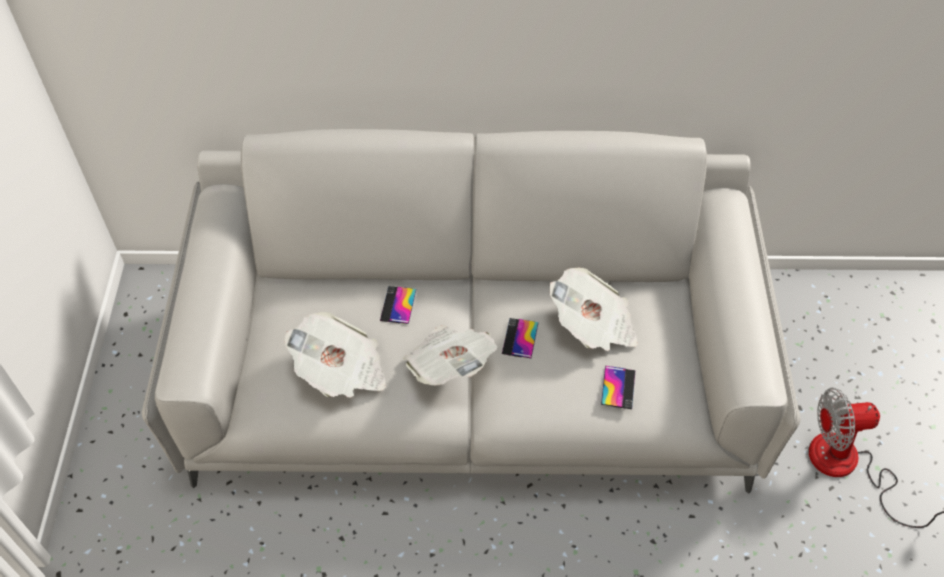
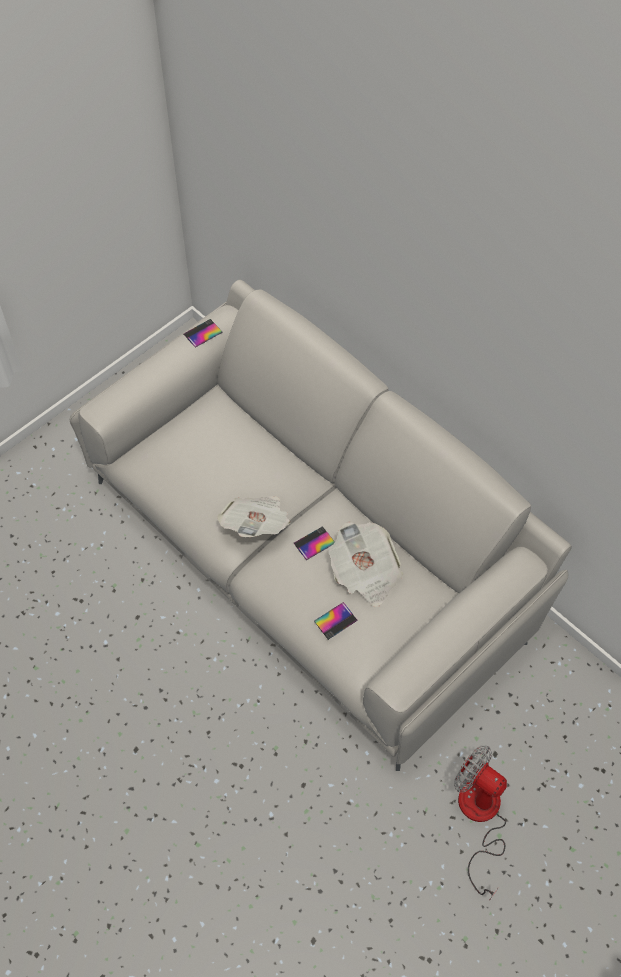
camera: 45 degrees right, 5 degrees up
(341, 371) = (197, 477): newspaper -> none
(398, 305) = (269, 465): phone -> phone (203, 333)

